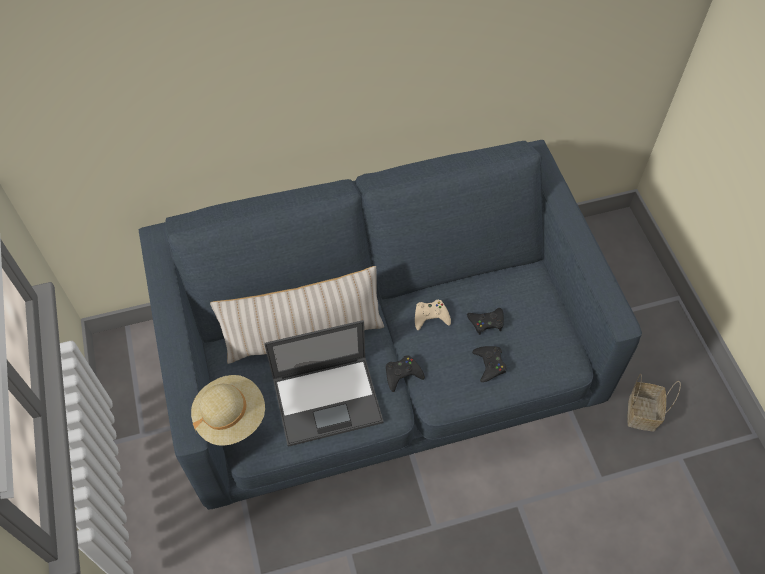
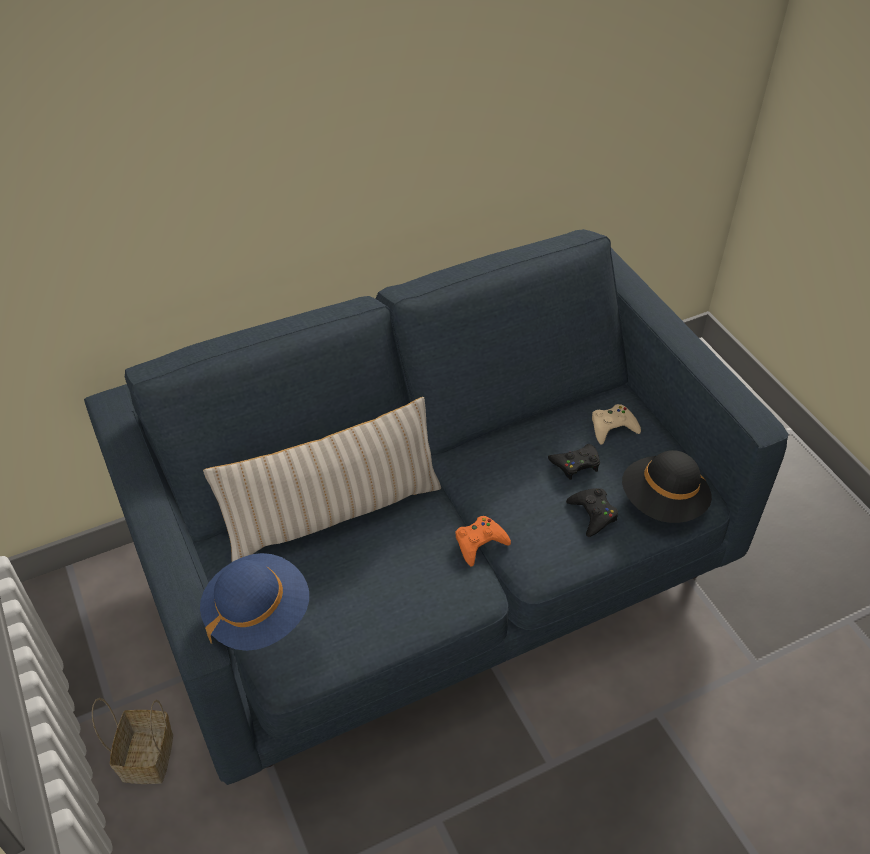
camera: 10 degrees left, 10 degrees down
(230, 417) = (258, 615): beige hat -> blue hat
(328, 399) = (384, 589): laptop -> none
(402, 374) = (479, 543): black game controller -> orange game controller
(431, 316) = (501, 467): beige game controller -> beige game controller (612, 427)
(543, 363) = (663, 502): none -> black hat
(641, 411) = (784, 571): basket -> basket (147, 755)

